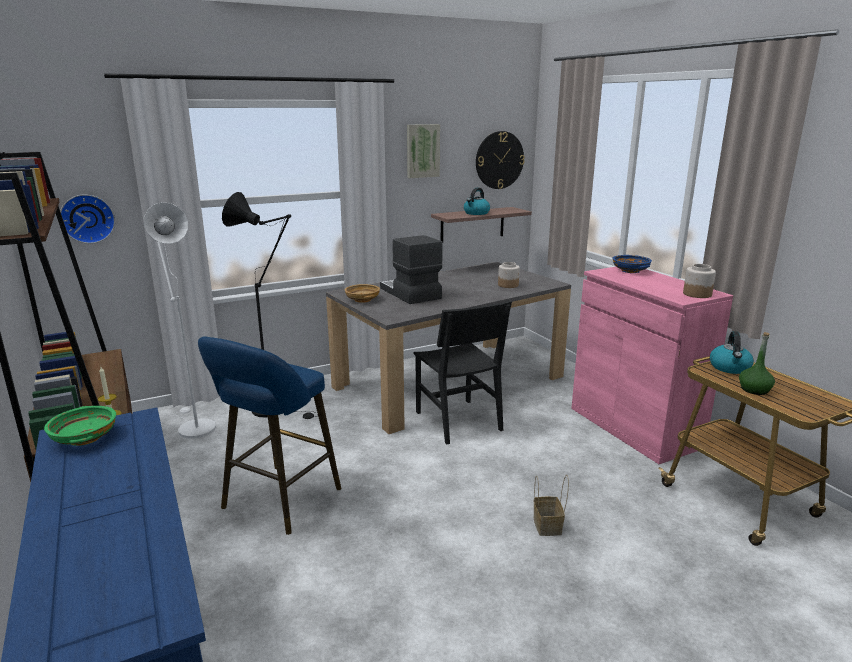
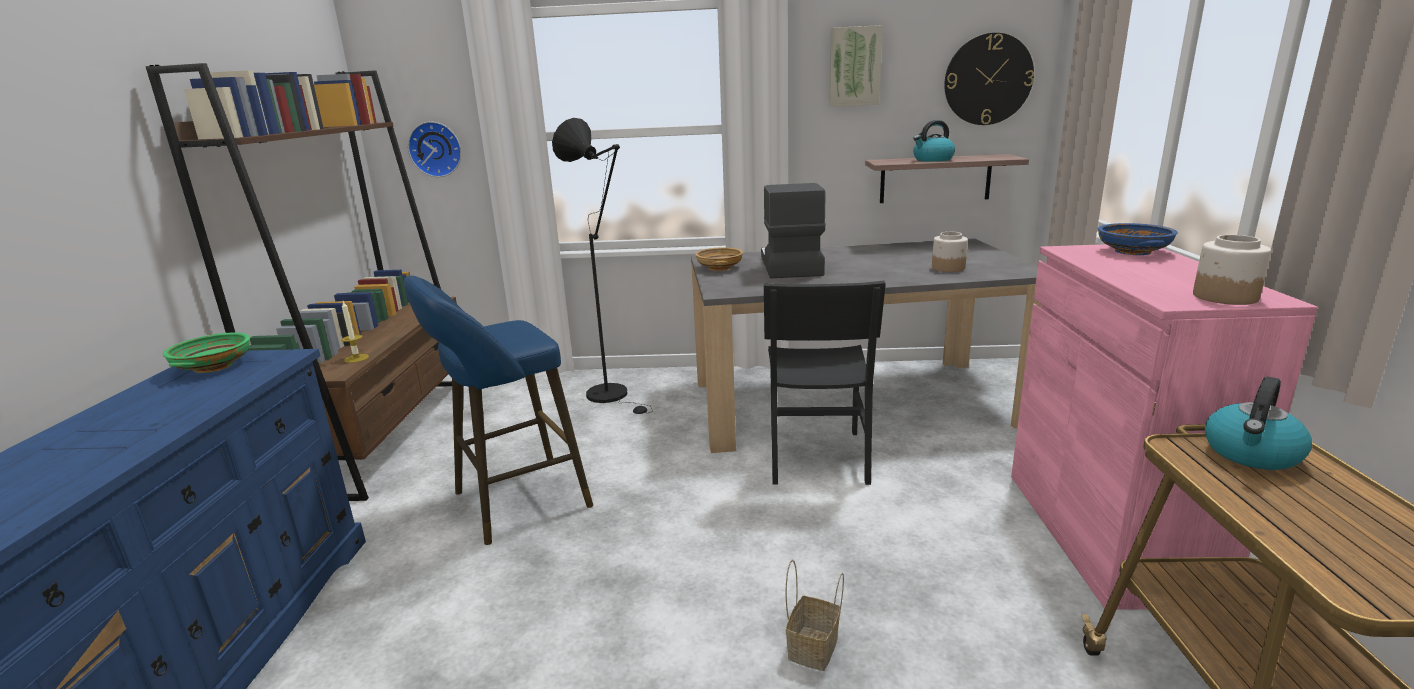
camera: 30 degrees right, 0 degrees up
(193, 426) = (518, 397): white floor lamp -> none
(754, 390) = (1271, 509): green bottle -> none

